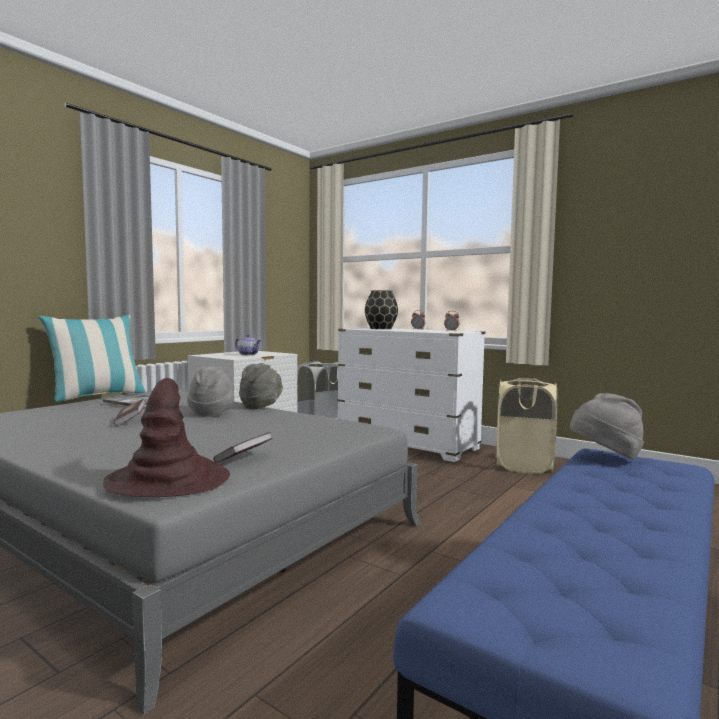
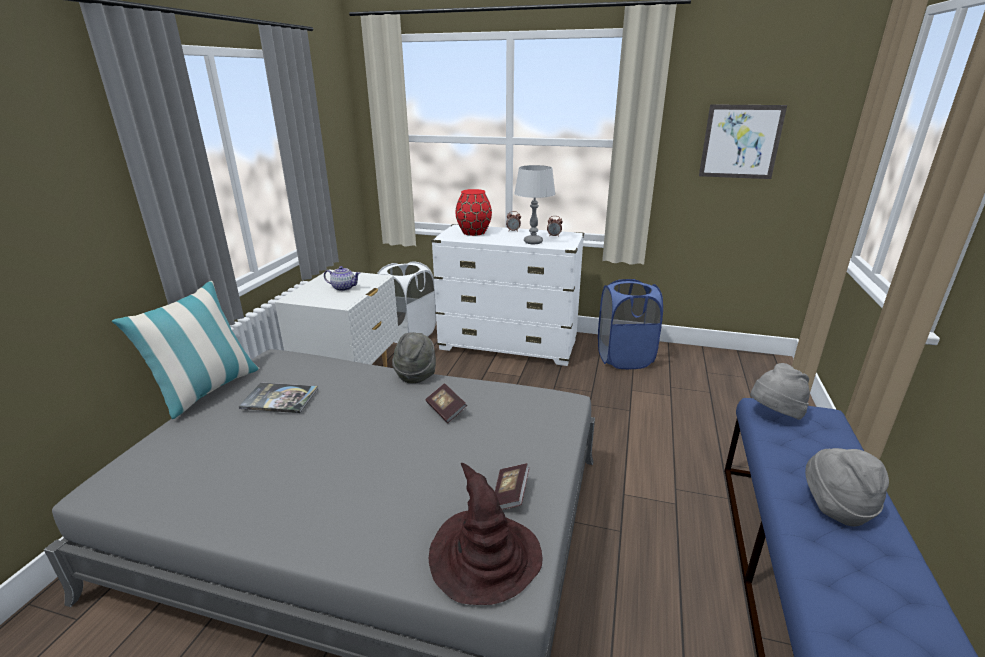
camera: 20 degrees left, 20 degrees up
(130, 421) = (318, 446): book -> book (446, 410)
(211, 412) = (383, 403): grey hat -> grey hat (836, 507)
(380, 328) = (473, 232): black vase -> red vase
(425, 331) = (533, 242): none -> grey table lamp
(524, 465) = (624, 358): beige laundry basket -> blue laundry basket
(643, 236) = (740, 142): none -> picture

